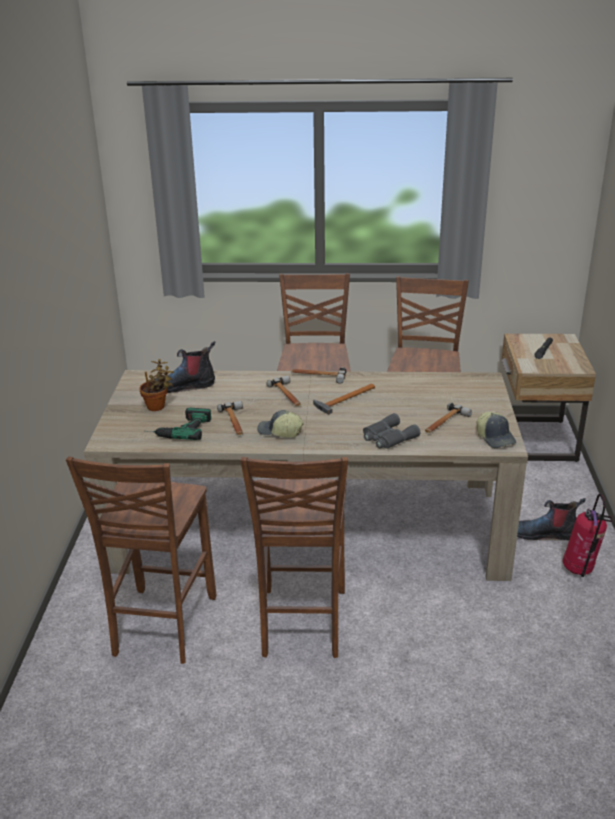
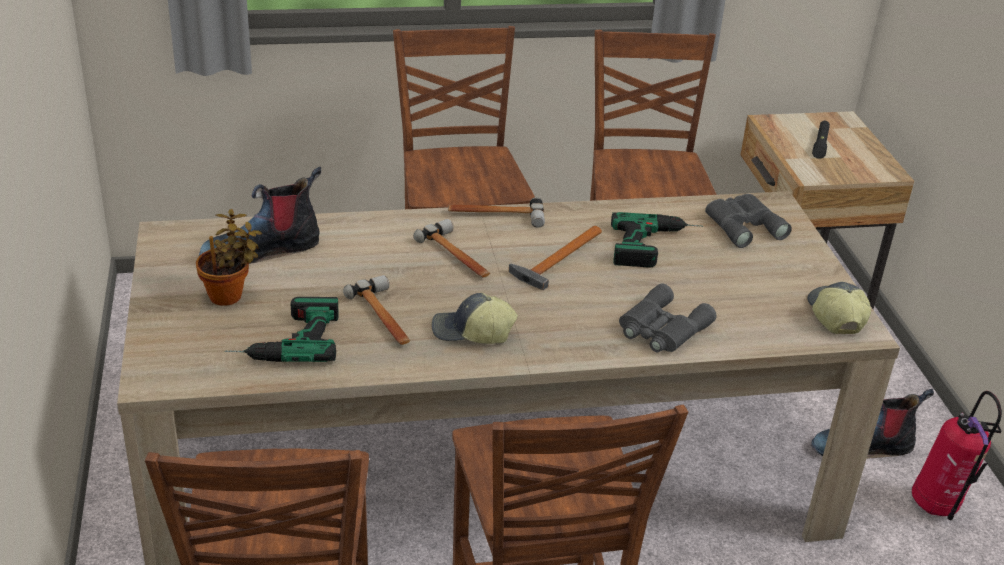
camera: 15 degrees left, 5 degrees up
(405, 396) = (657, 246): none -> power drill
(445, 423) = (742, 293): hammer -> none
(462, 388) = (742, 225): none -> grey binoculars
(495, 437) = (834, 316): cap -> cap turned 150 degrees counterclockwise

